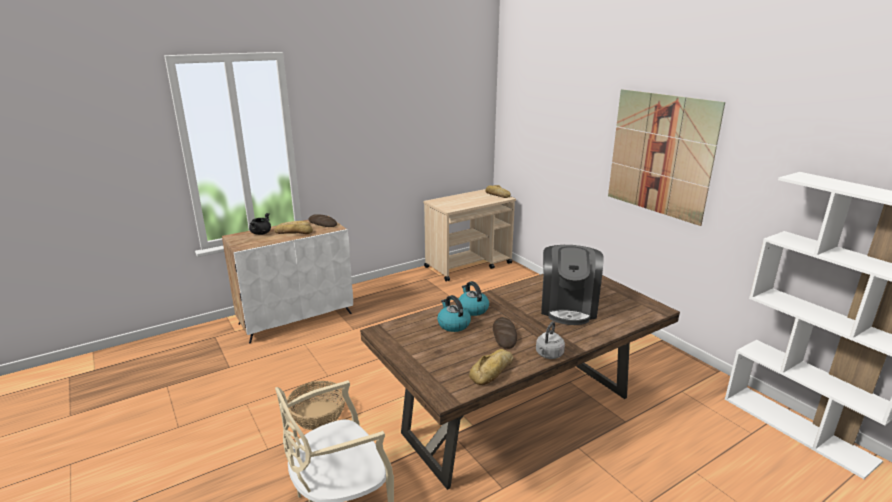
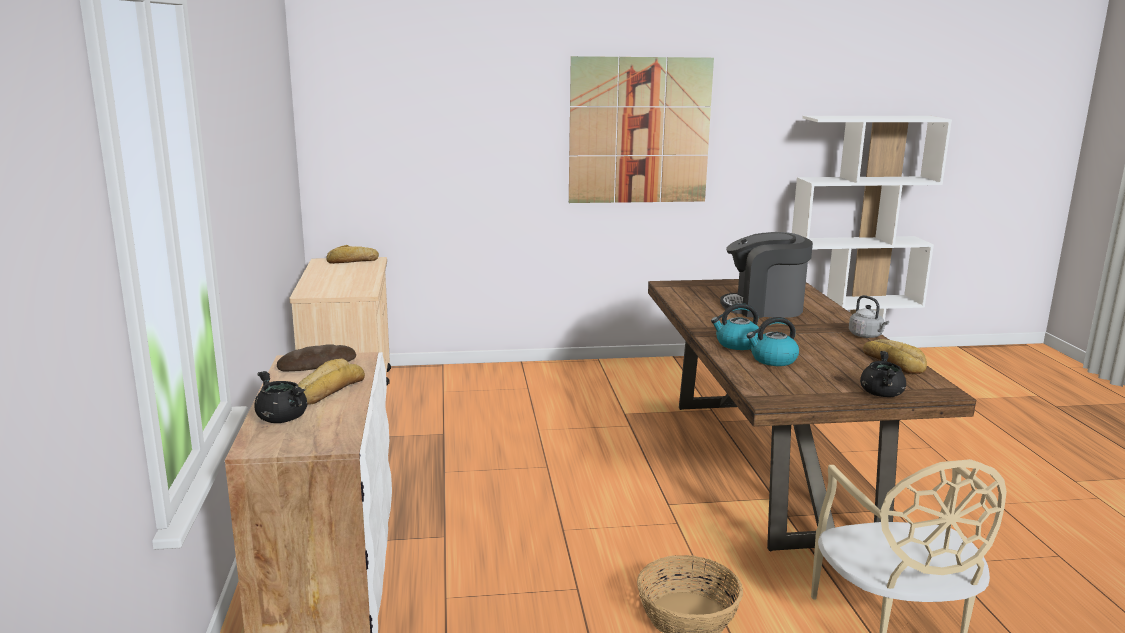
camera: 65 degrees left, 5 degrees down
(419, 370) = (881, 394): none -> black cooking pot
(504, 335) = (814, 343): bread -> none
(568, 308) = (764, 308): coffee machine -> coffee machine turned 150 degrees clockwise

